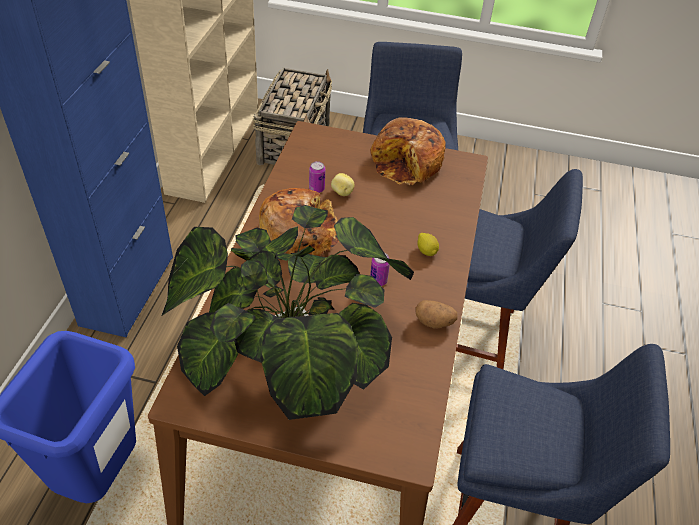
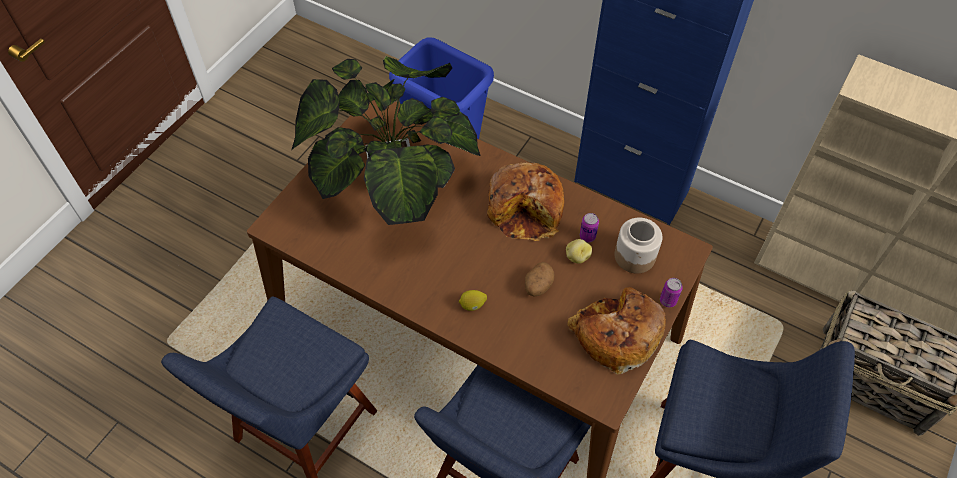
camera: 110 degrees right, 10 degrees up
(326, 159) = (635, 256): none -> jar
(378, 281) = (447, 254): can -> can (668, 300)
(434, 322) = (385, 282): potato -> potato (538, 286)

